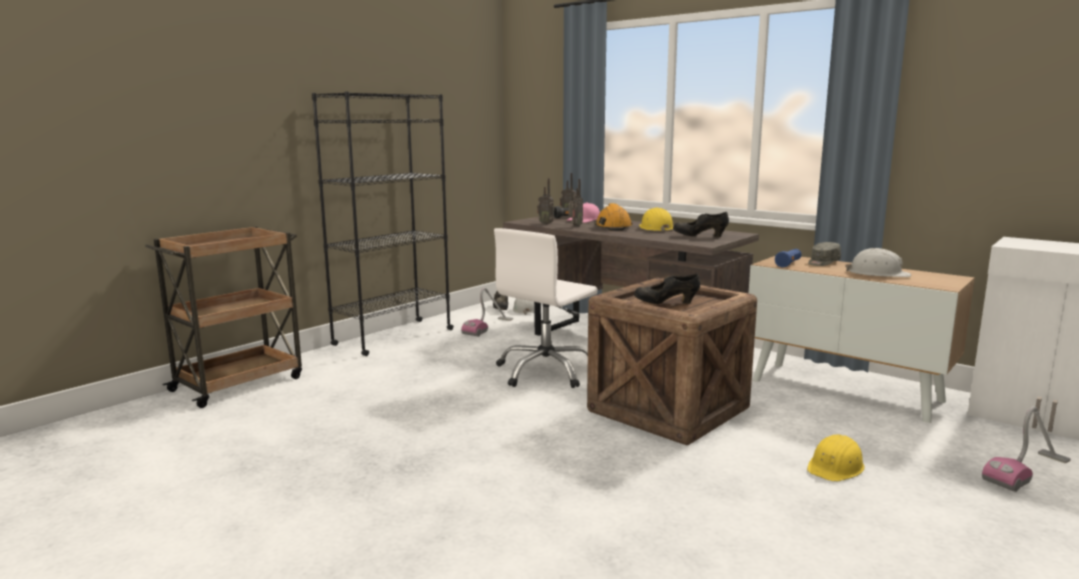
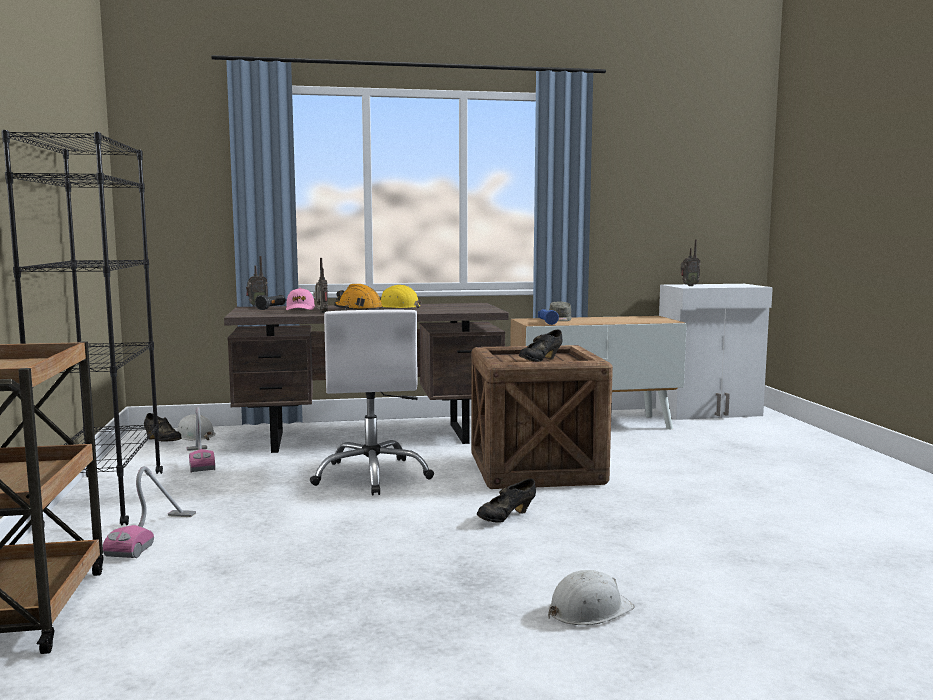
camera: 50 degrees left, 5 degrees down
(546, 224) = (280, 314): radio -> radio (688, 286)
(699, 236) = (461, 308): black shoe -> black shoe (506, 518)
(835, 467) = (698, 465): yellow hard hat -> none
(878, 274) = (615, 320): white hard hat -> white hard hat (588, 610)
(1027, 471) = (760, 437): vacuum cleaner -> vacuum cleaner (153, 535)

